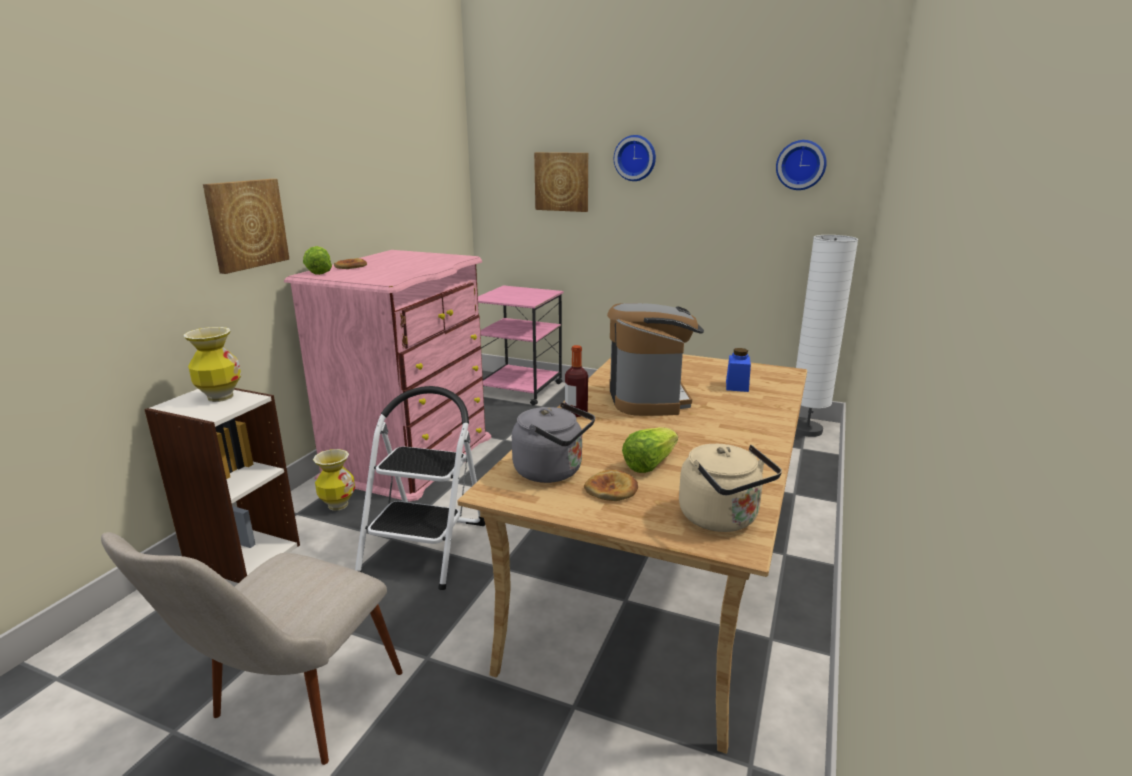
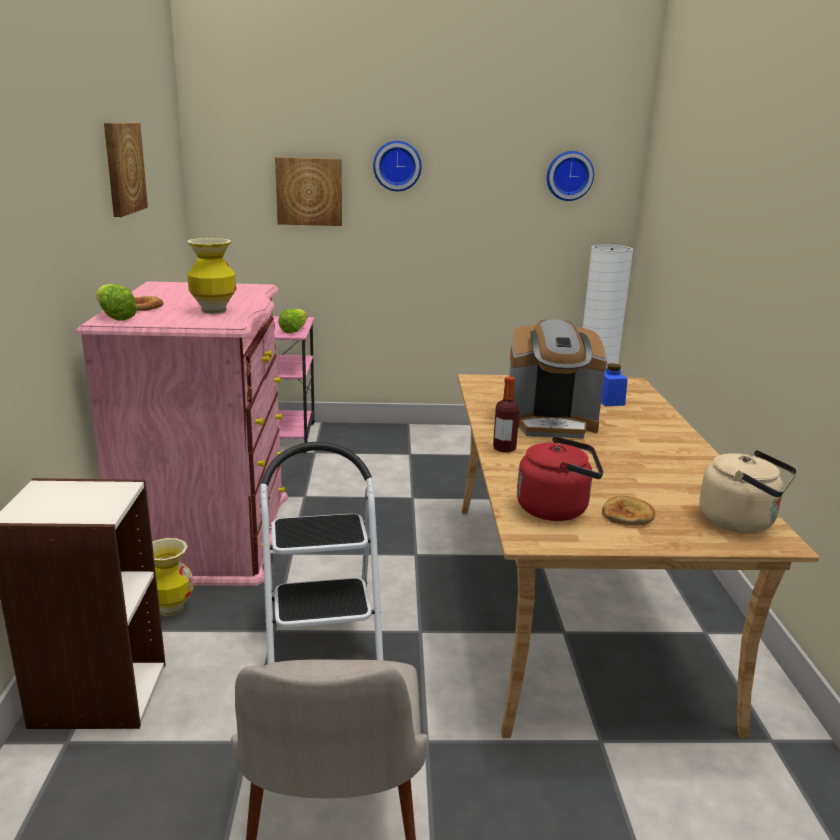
camera: 25 degrees left, 0 degrees up
(220, 397) = (76, 493): vase -> vase (213, 311)
(246, 224) = (40, 261): picture -> picture (123, 168)
(552, 471) = (557, 508): grey kettle -> red kettle
(649, 398) = (550, 423): coffee machine -> coffee machine turned 120 degrees clockwise
(649, 464) = (628, 486): lettuce -> lettuce (294, 330)

